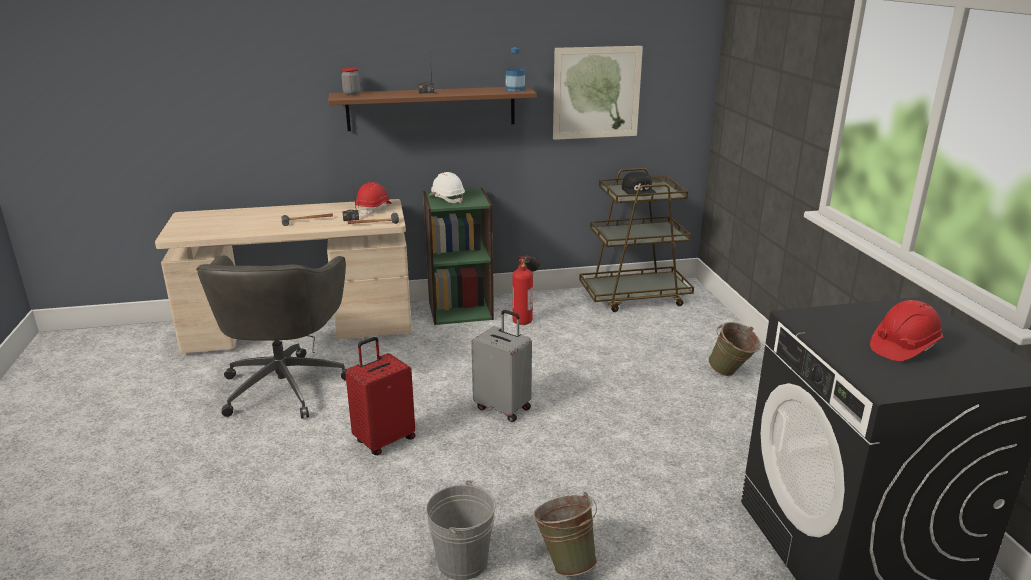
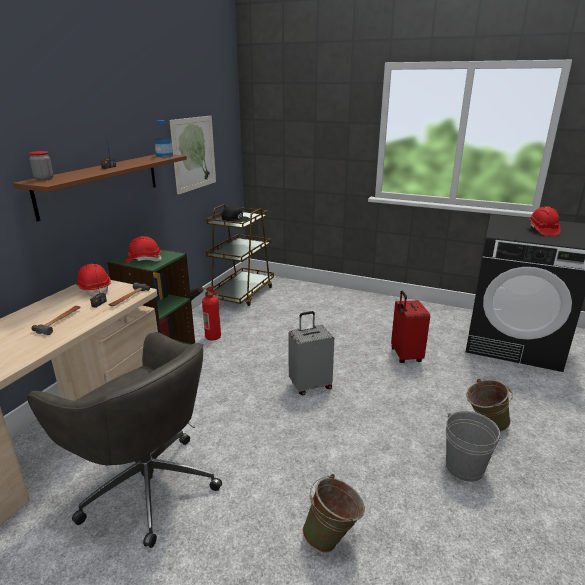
camera: 55 degrees left, 0 degrees up
(384, 440) = (296, 453): red suitcase -> red suitcase (405, 356)
(447, 198) = (143, 260): white hard hat -> red hard hat
(731, 374) = (354, 305): green bucket -> green bucket (332, 538)

